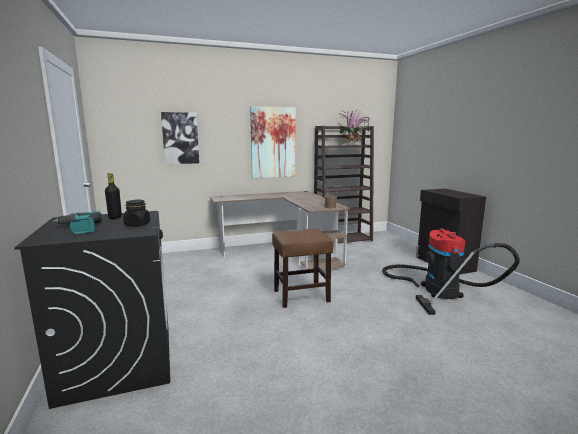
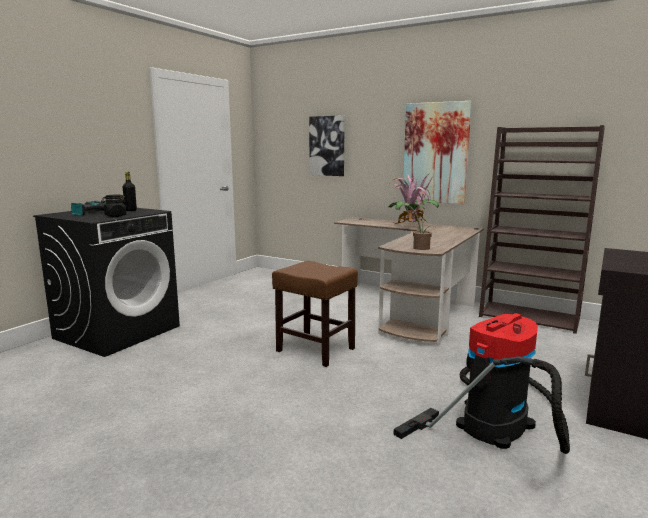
camera: 50 degrees right, 0 degrees up
(353, 145) = (557, 160): potted plant -> potted plant (412, 227)

